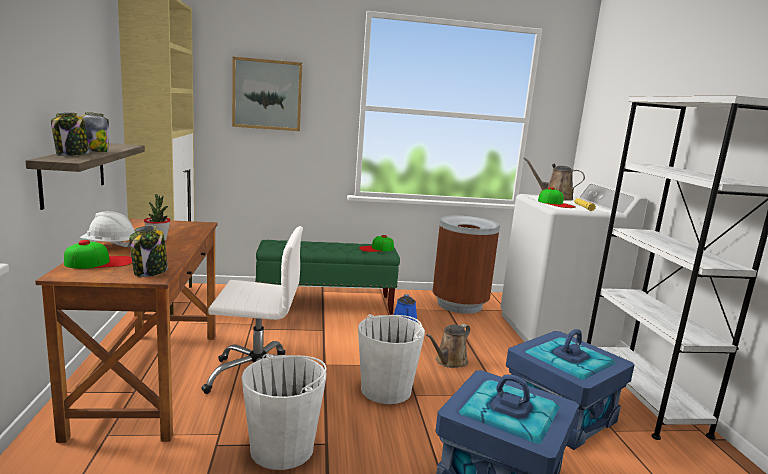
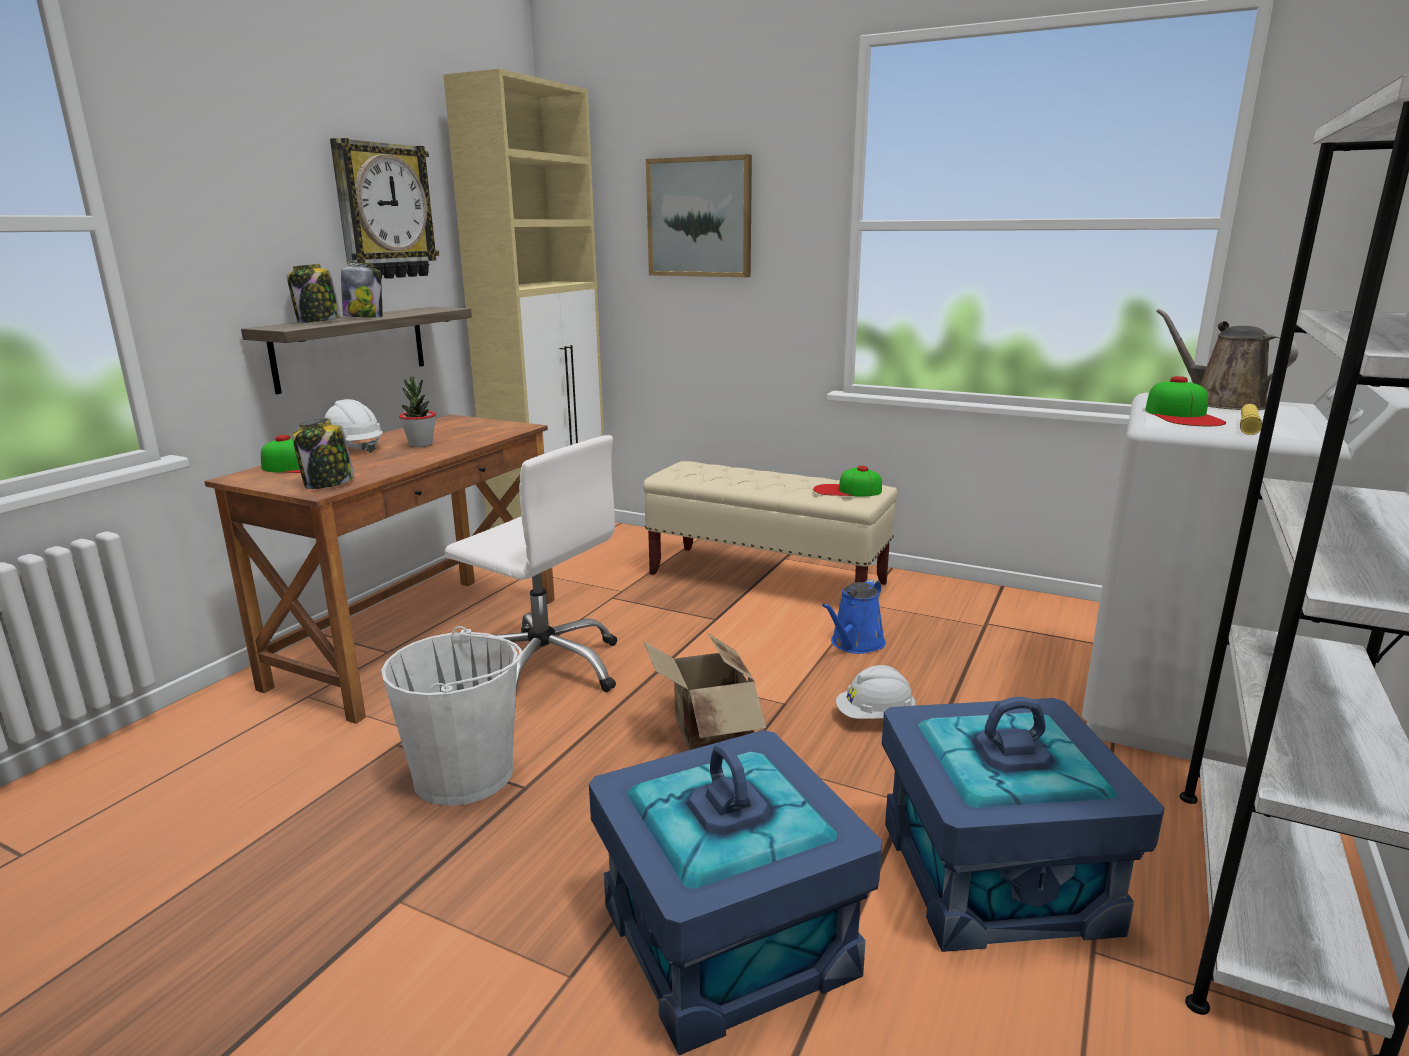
camera: 35 degrees right, 5 degrees up
(88, 76) = (383, 212): none -> wall clock
(326, 304) = (767, 579): green bench -> beige bench
(386, 389) = (706, 734): white bucket -> cardboard box
(449, 361) = (875, 717): brown watering can -> white hard hat
(459, 304) = (1022, 619): brown trash can -> none

